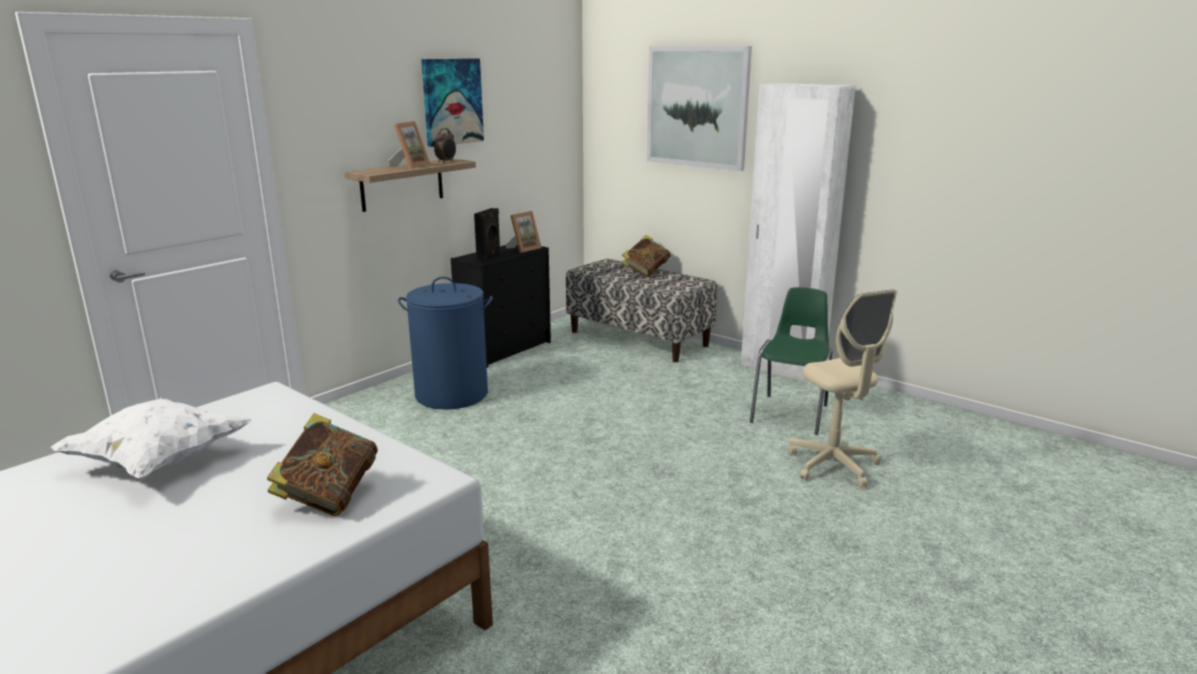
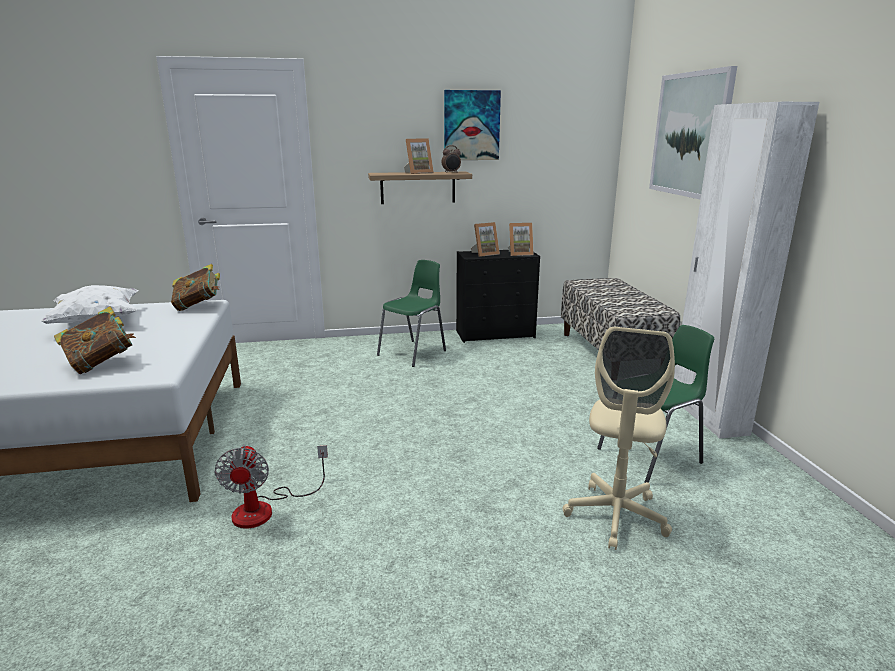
camera: 40 degrees right, 0 degrees up
(452, 394) = (414, 353): blue laundry basket -> green chair
(489, 256) = (485, 254): black speaker -> picture frame
(575, 593) = (266, 508): none -> fan
(646, 272) = (627, 294): book -> book (199, 306)

